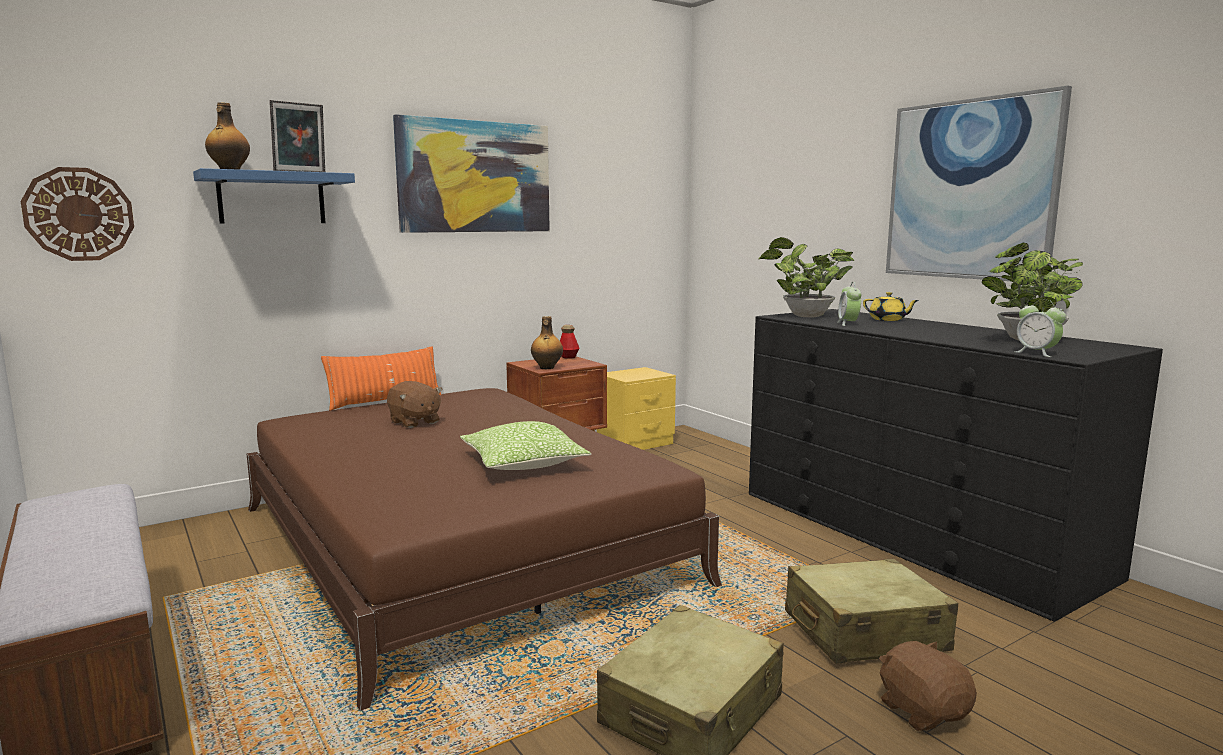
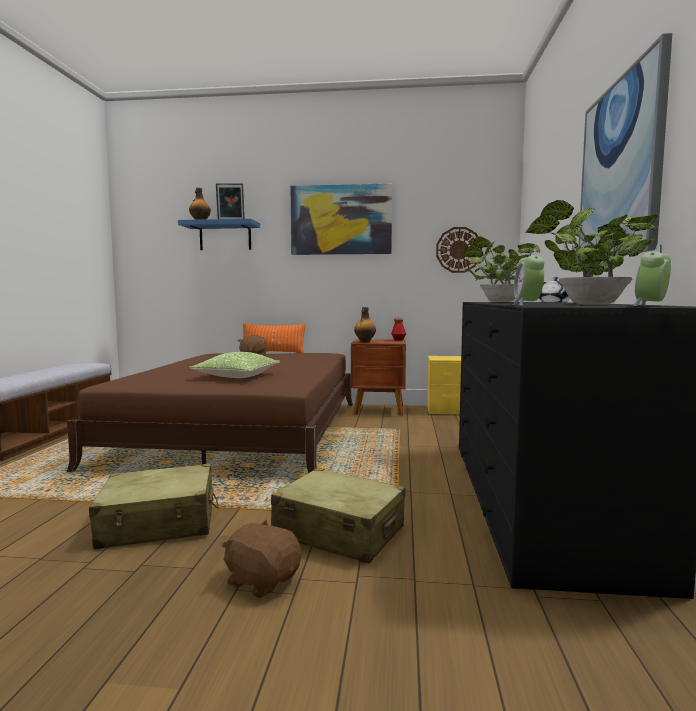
camera: 40 degrees right, 5 degrees down
(79, 214) = (144, 246): wall clock -> wall clock (458, 250)
(848, 324) = (499, 302): alarm clock -> alarm clock (651, 305)
(888, 320) = (554, 302): yellow teapot -> white teapot
(923, 711) = (262, 580): brown plush toy -> brown plush toy turned 75 degrees counterclockwise

